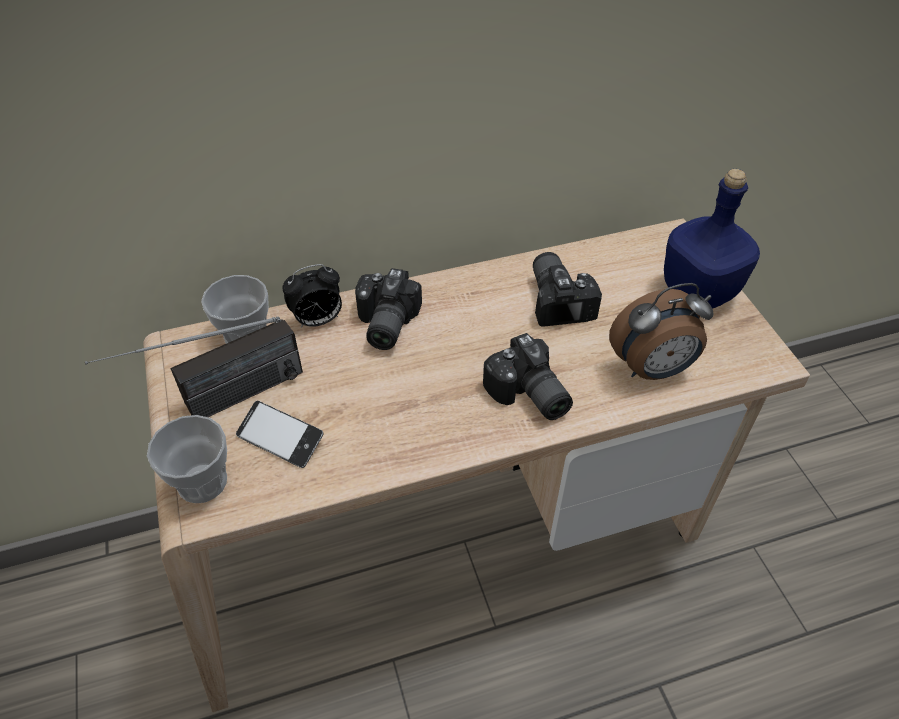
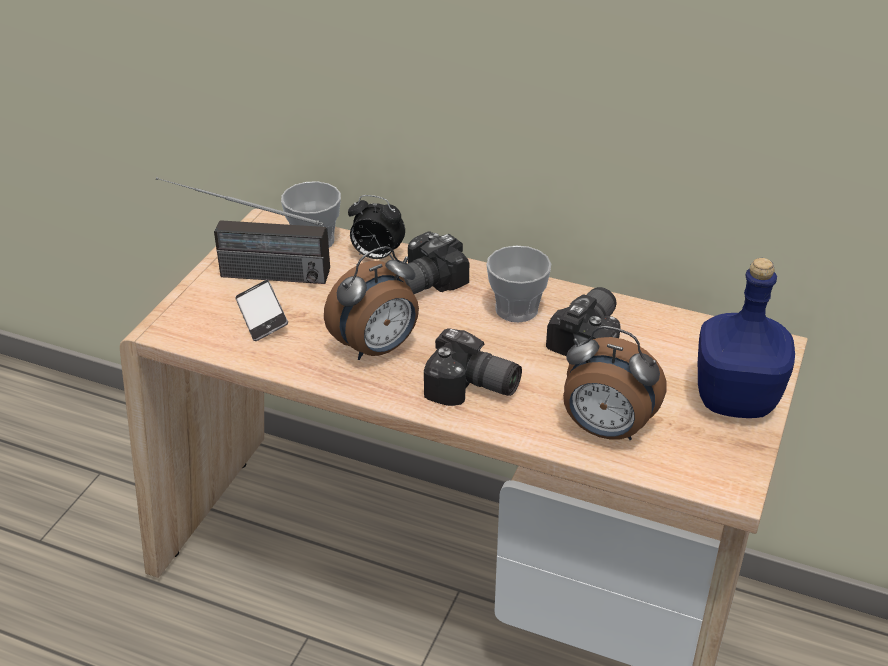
camera: 40 degrees right, 10 degrees down
(202, 482) = (184, 313): cup -> cup (516, 309)
(416, 407) = (377, 348): none -> alarm clock
(527, 396) = (472, 389): camera -> camera turned 75 degrees counterclockwise

